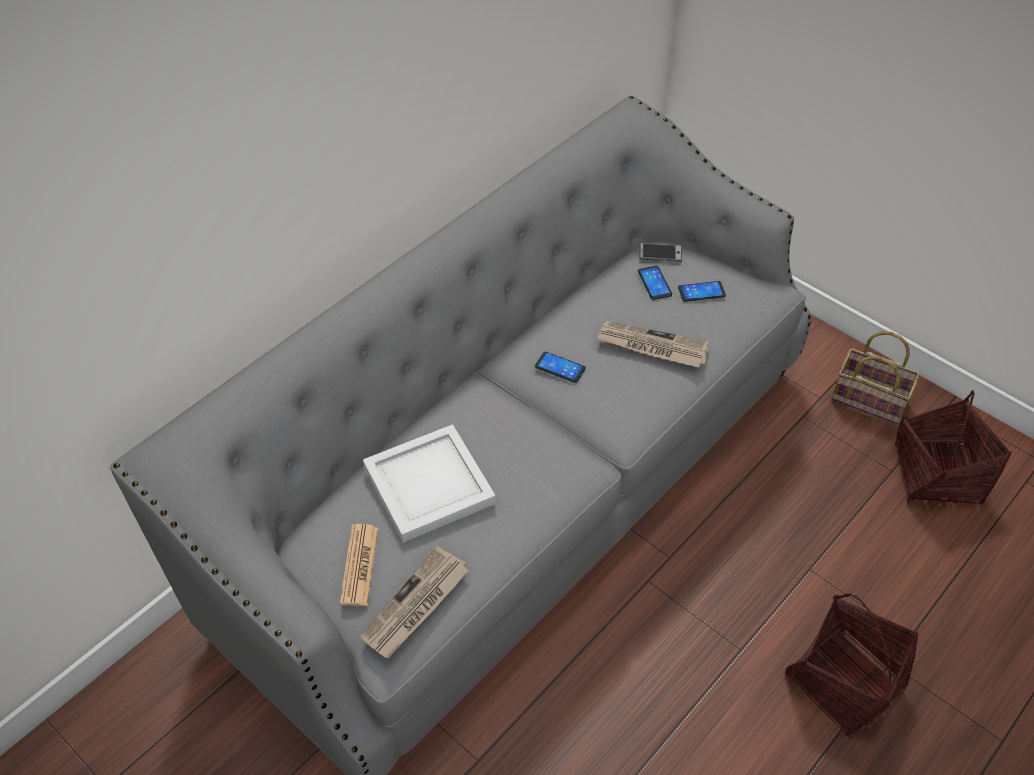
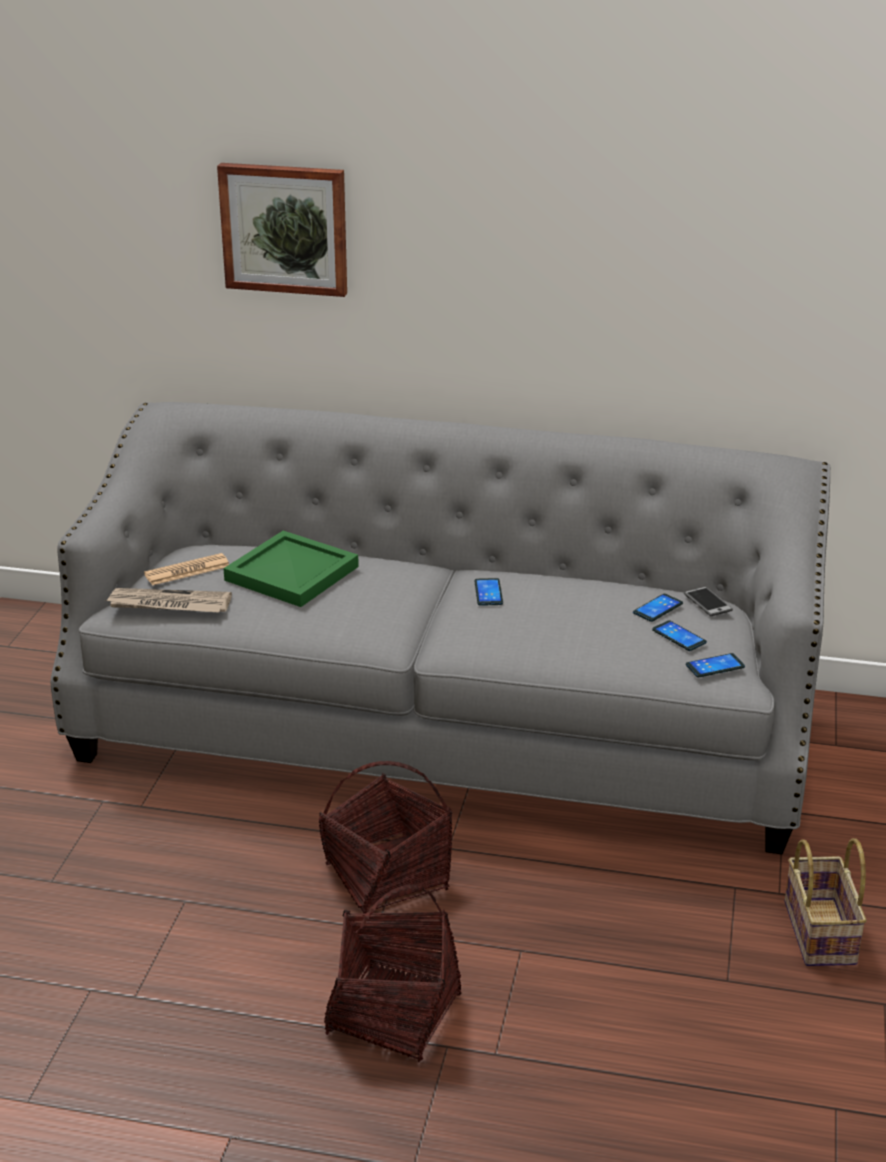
camera: 60 degrees right, 20 degrees down
(206, 186) = (285, 228): none -> picture
(428, 487) = (289, 573): white tray -> green tray
(652, 347) = (568, 629): newspaper -> none
(750, 294) = (715, 666): none -> phone
(937, 474) = (761, 1020): basket -> basket (387, 877)

